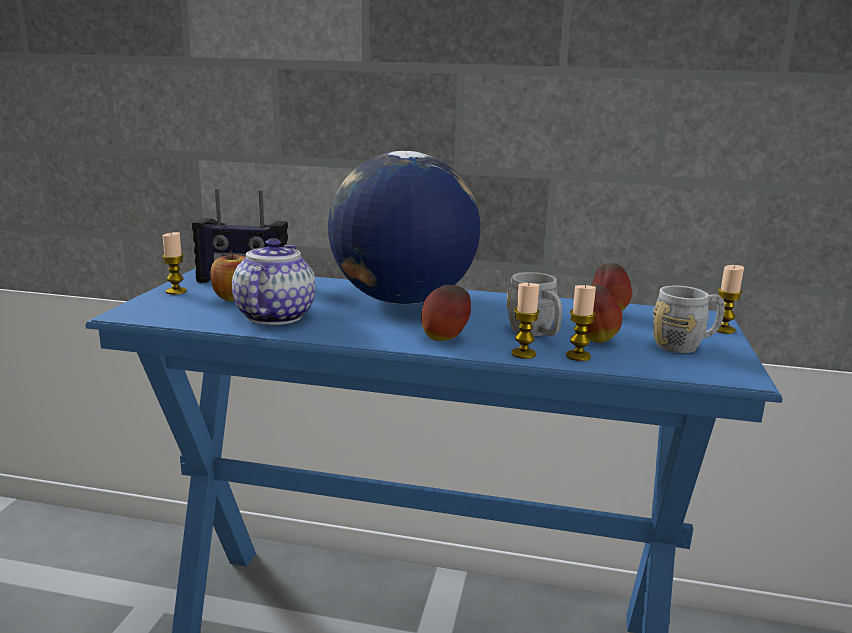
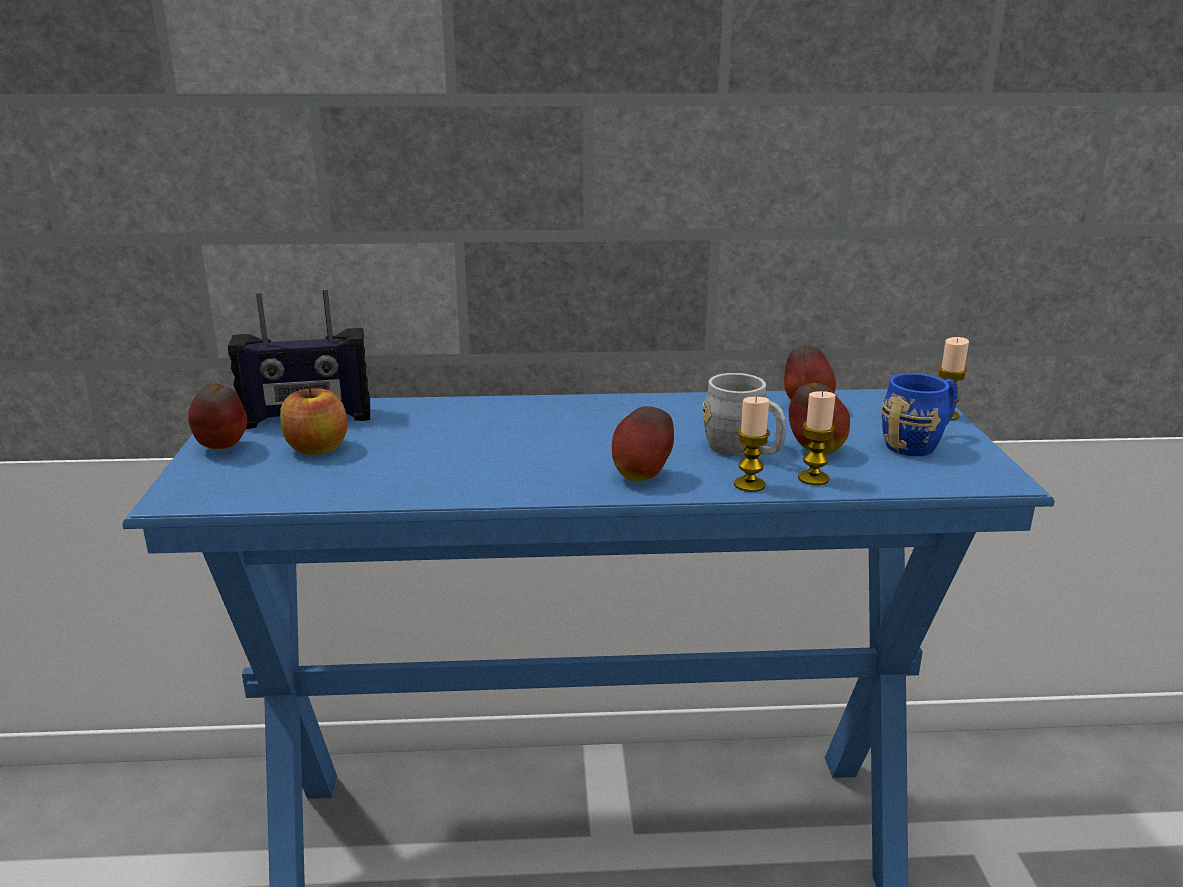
camera: 15 degrees left, 5 degrees up
(176, 291) = (222, 449): candle -> apple
(275, 315) = (395, 471): teapot -> none
(402, 300) = (545, 423): globe -> none
(686, 344) = (919, 443): grey mug -> blue mug

